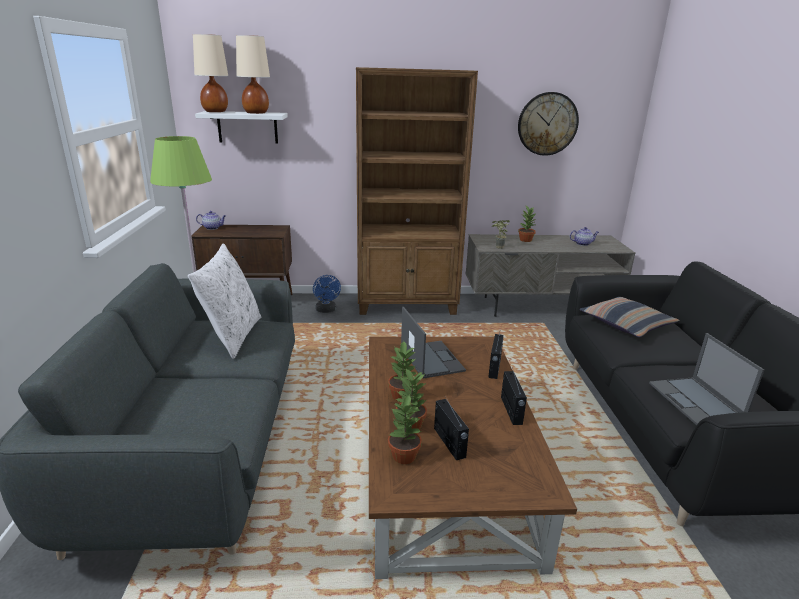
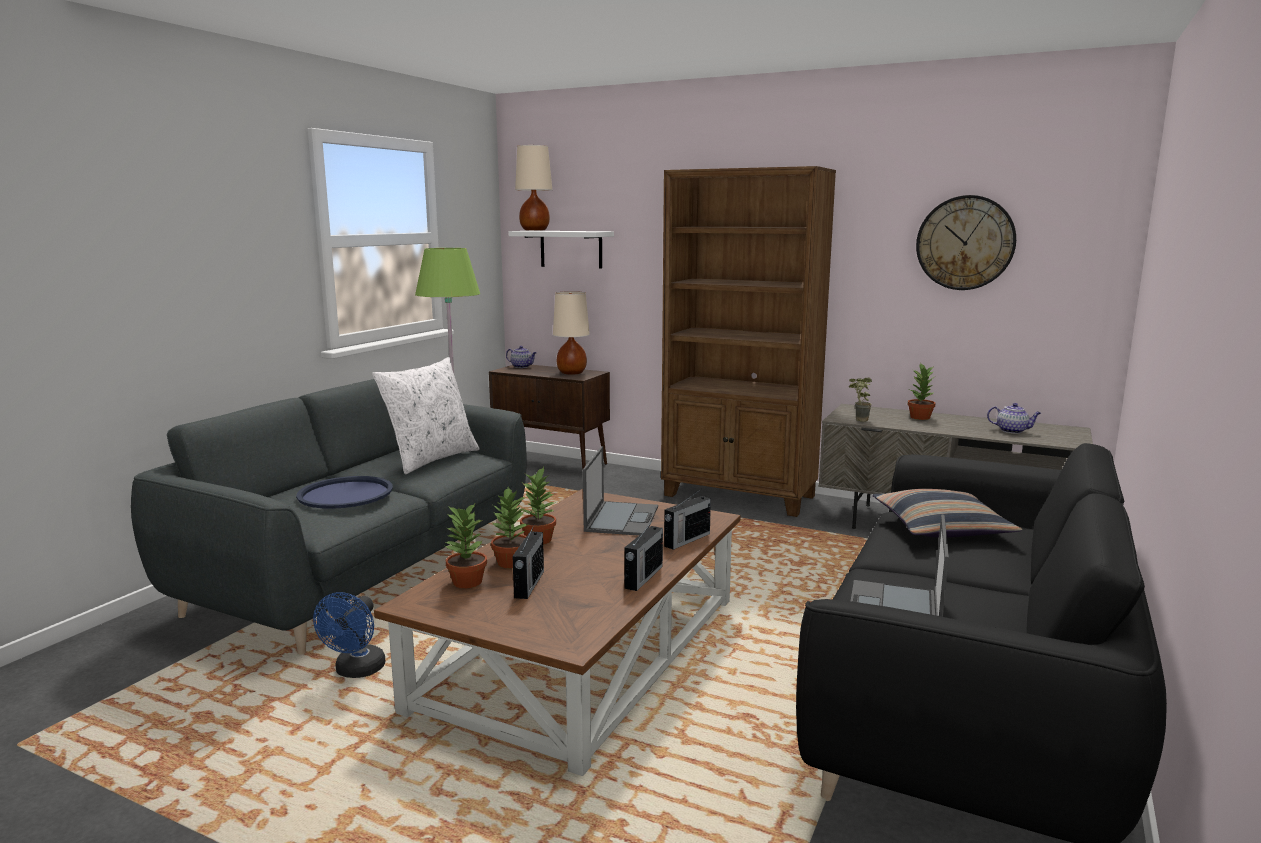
camera: 30 degrees right, 10 degrees down
(209, 395) = (345, 494): none -> blue tray
(255, 113) = (573, 231): beige table lamp -> beige table lamp (571, 373)
(326, 310) = (629, 485): blue fan -> blue fan (356, 671)

